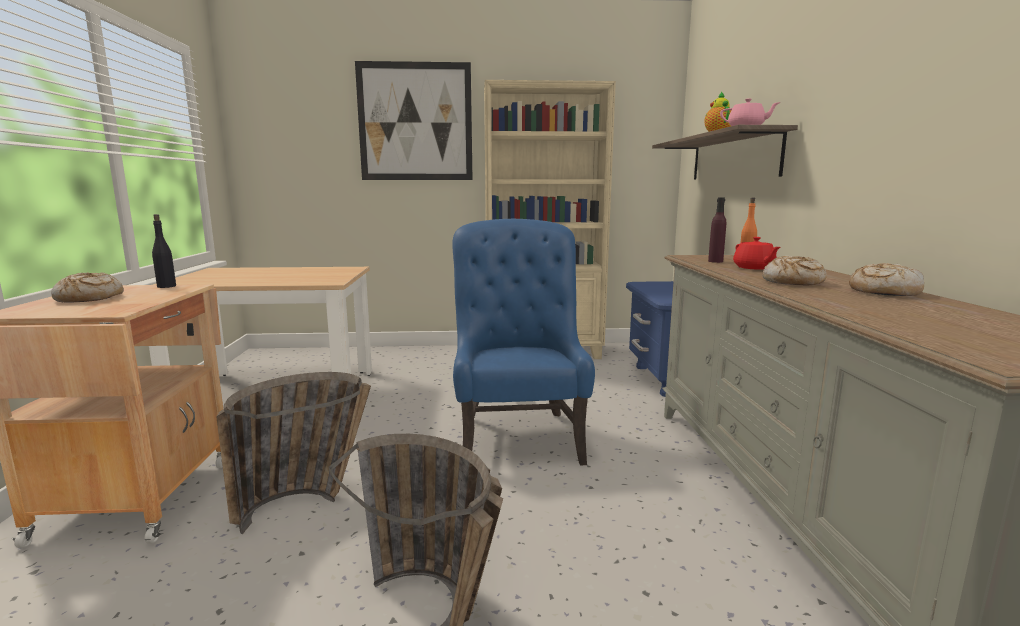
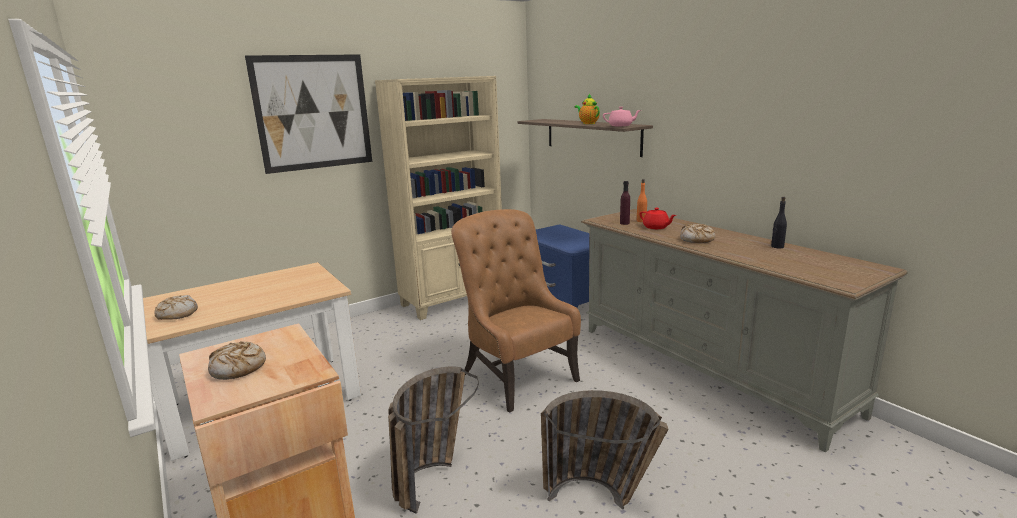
camera: 30 degrees left, 5 degrees up
(166, 286) = (264, 336): black bottle -> black bottle (777, 246)
(518, 438) = (517, 376): blue chair -> brown chair
(883, 292) = (745, 240): bread -> bread (177, 314)

